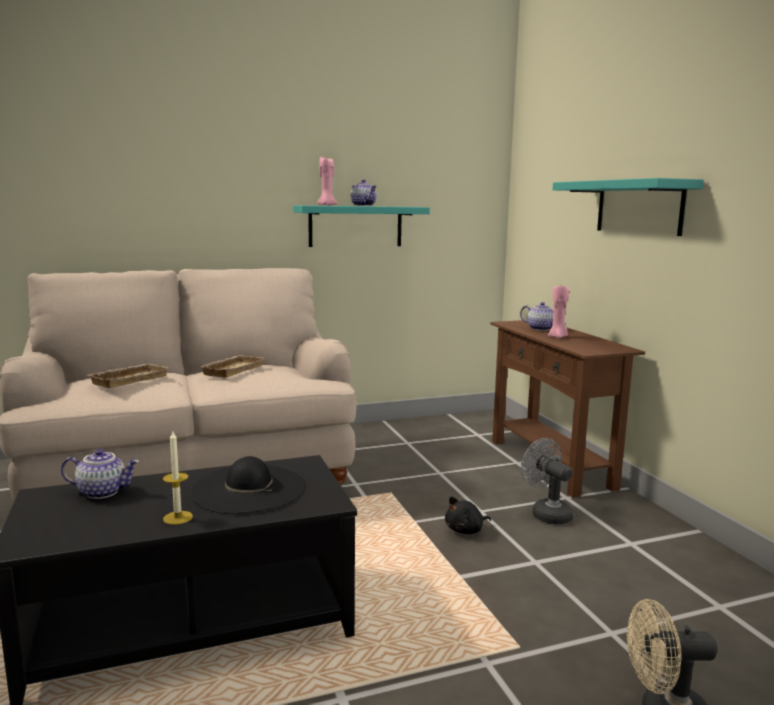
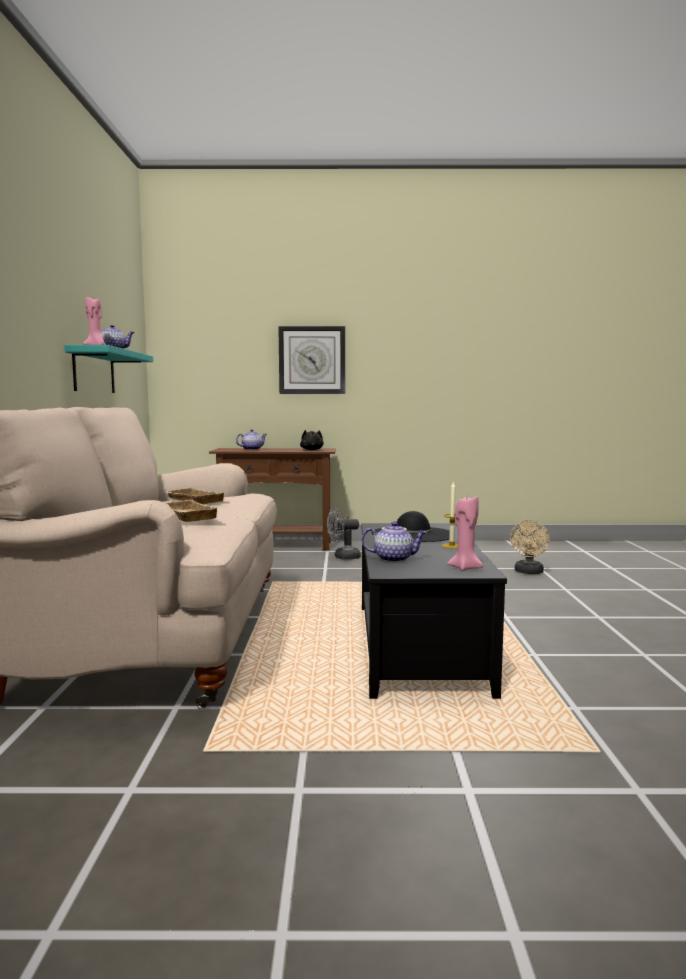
camera: 70 degrees left, 5 degrees down
(103, 492) = (394, 559): teapot -> teapot turned 75 degrees clockwise
(466, 530) = (348, 574): black plush toy -> black plush toy (312, 450)
(558, 337) = (281, 450): pink candle -> pink candle (465, 568)
(639, 207) = (312, 360): turquoise shelf -> wall clock

